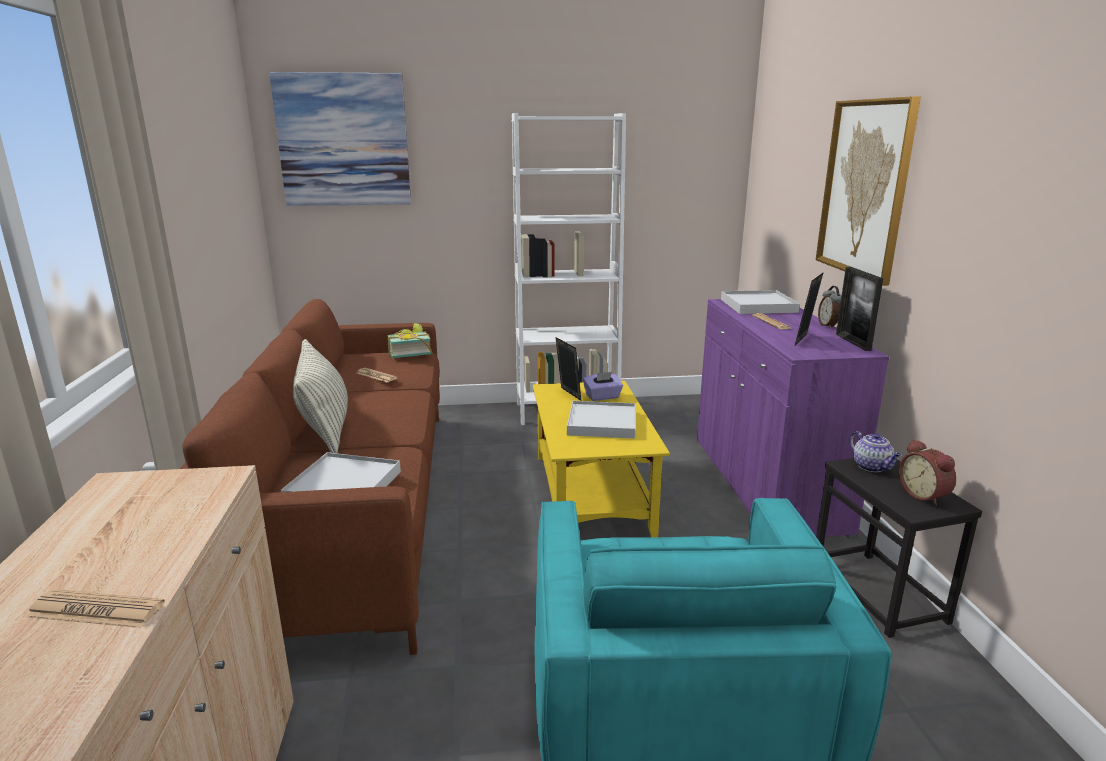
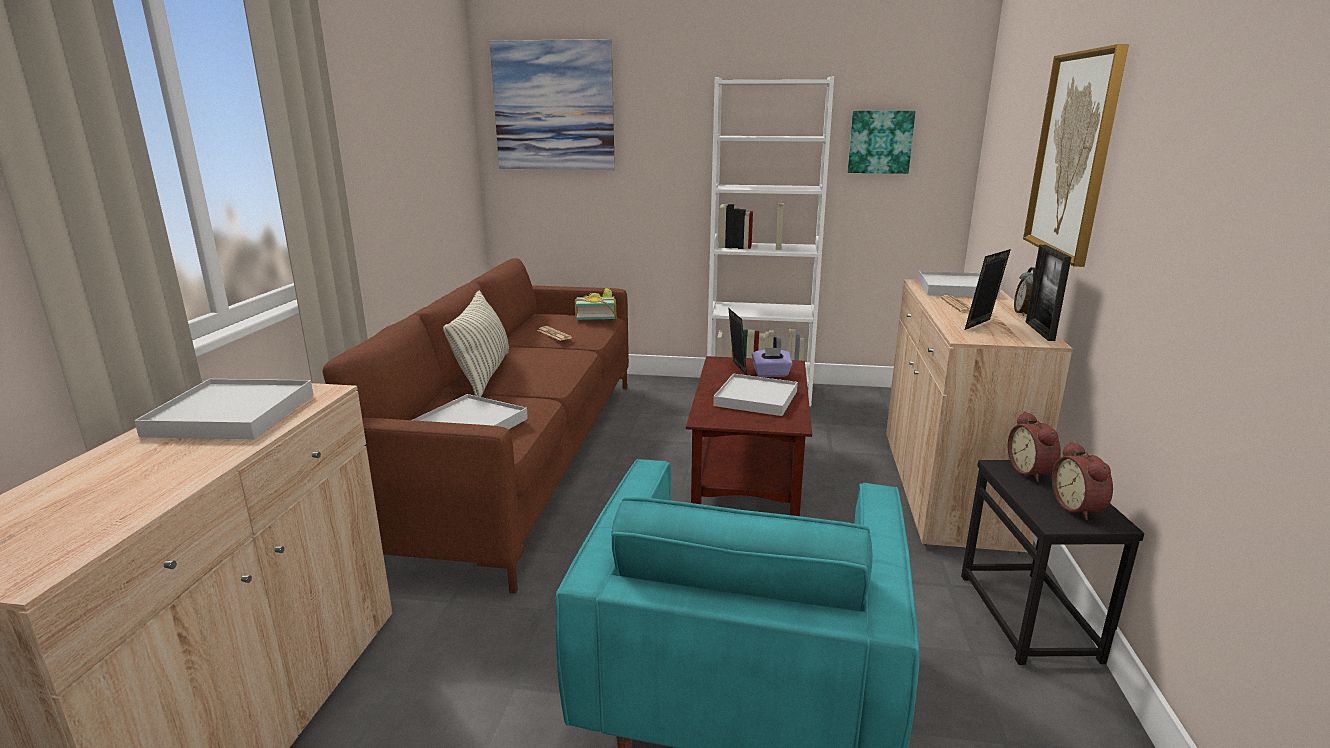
camera: 15 degrees right, 0 degrees up
(96, 610) = (160, 476): newspaper -> none
(129, 519) = (232, 414): none -> white tray
(590, 493) = (747, 473): yellow coffee table -> brown coffee table
(663, 172) = (880, 142): none -> picture
(766, 484) = (946, 488): purple cabinet -> beige cabinet
(872, 467) = (1032, 471): teapot -> alarm clock

